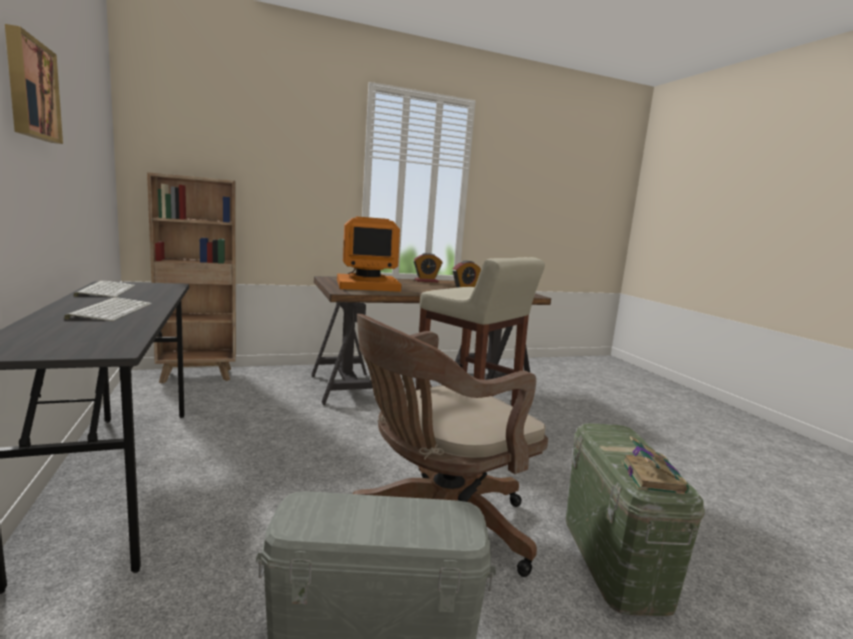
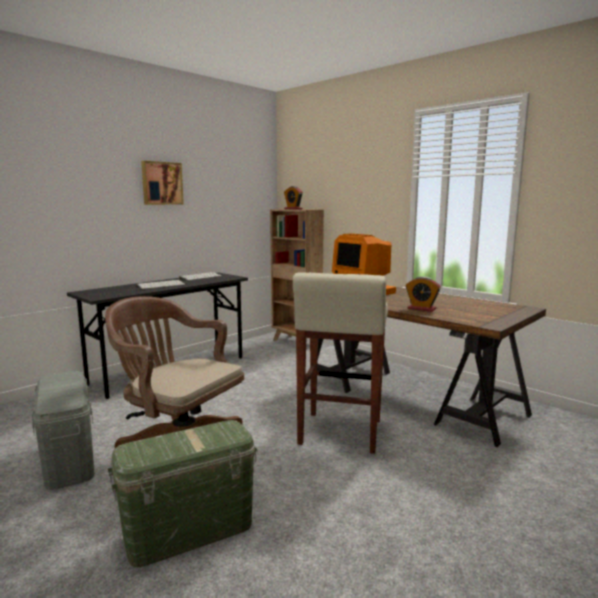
camera: 65 degrees right, 0 degrees up
(426, 281) = (442, 296): alarm clock -> alarm clock (293, 209)
(651, 476) = (147, 449): book -> none

